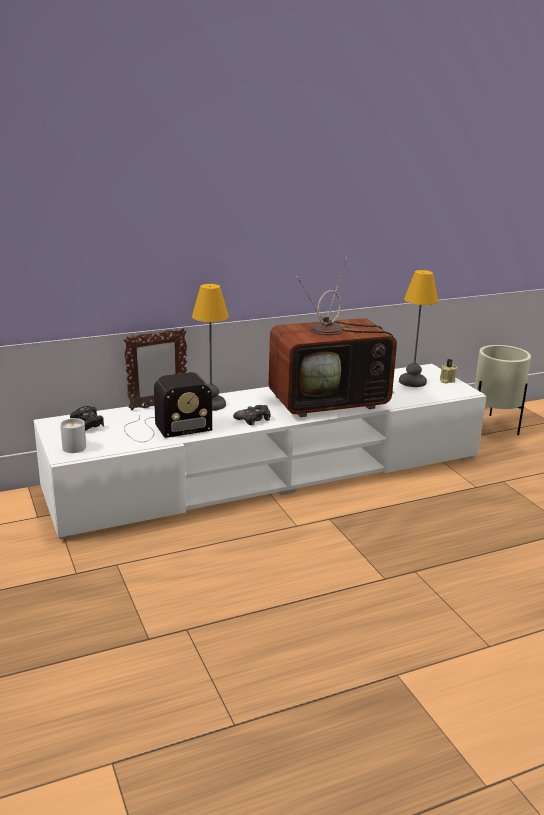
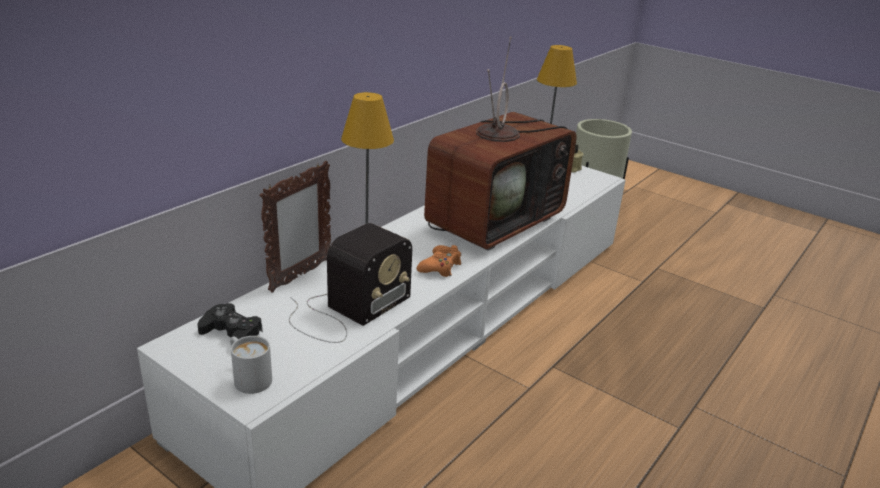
camera: 30 degrees left, 5 degrees up
(253, 419) = (440, 267): black game controller -> orange game controller

